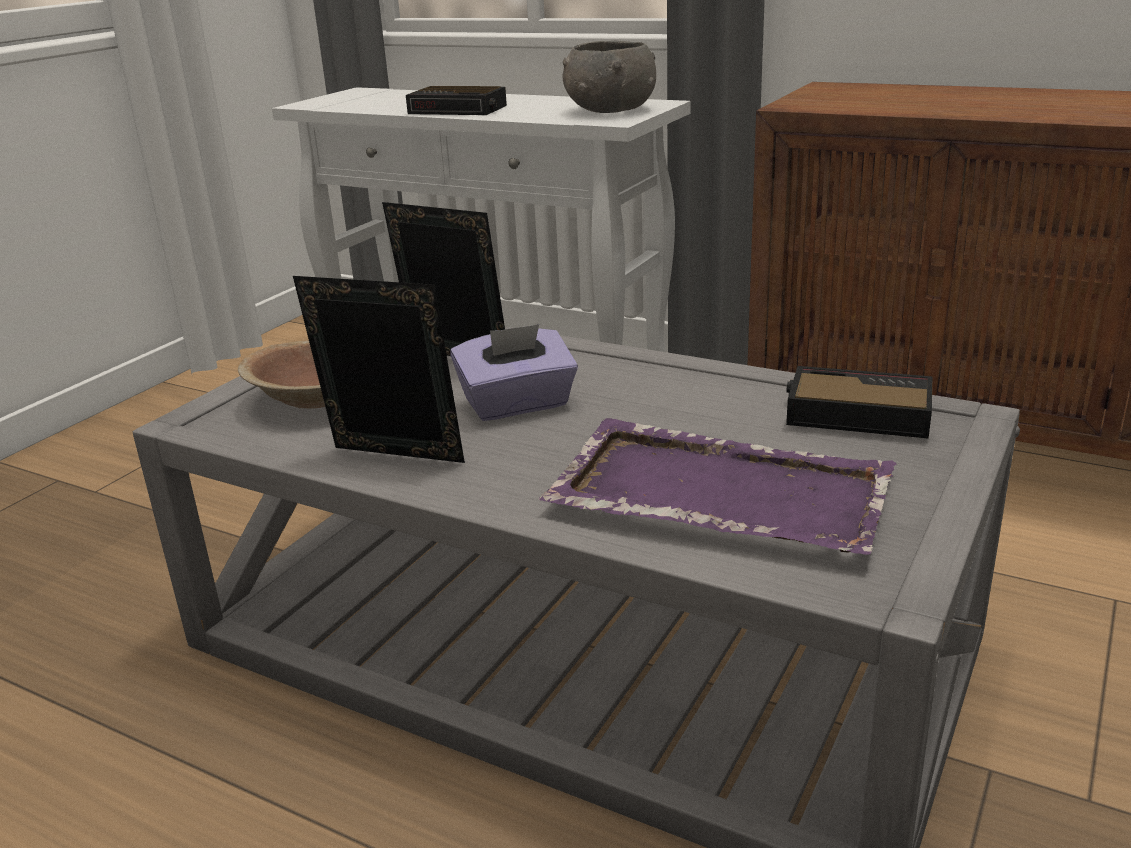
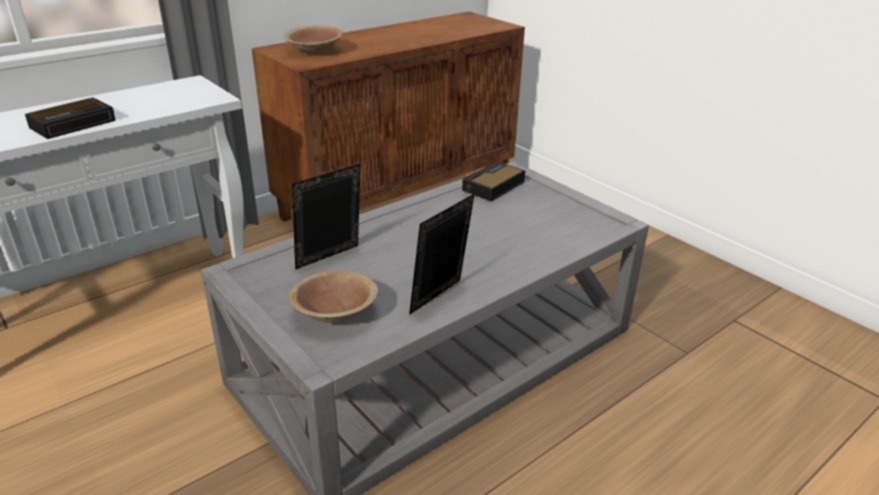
camera: 70 degrees left, 5 degrees up
(517, 405) = (408, 254): purple tissue box -> none
(609, 110) = (183, 93): grey bowl -> none
(717, 493) = (533, 231): purple tray -> none
(865, 97) = (314, 51): none -> brown bowl

